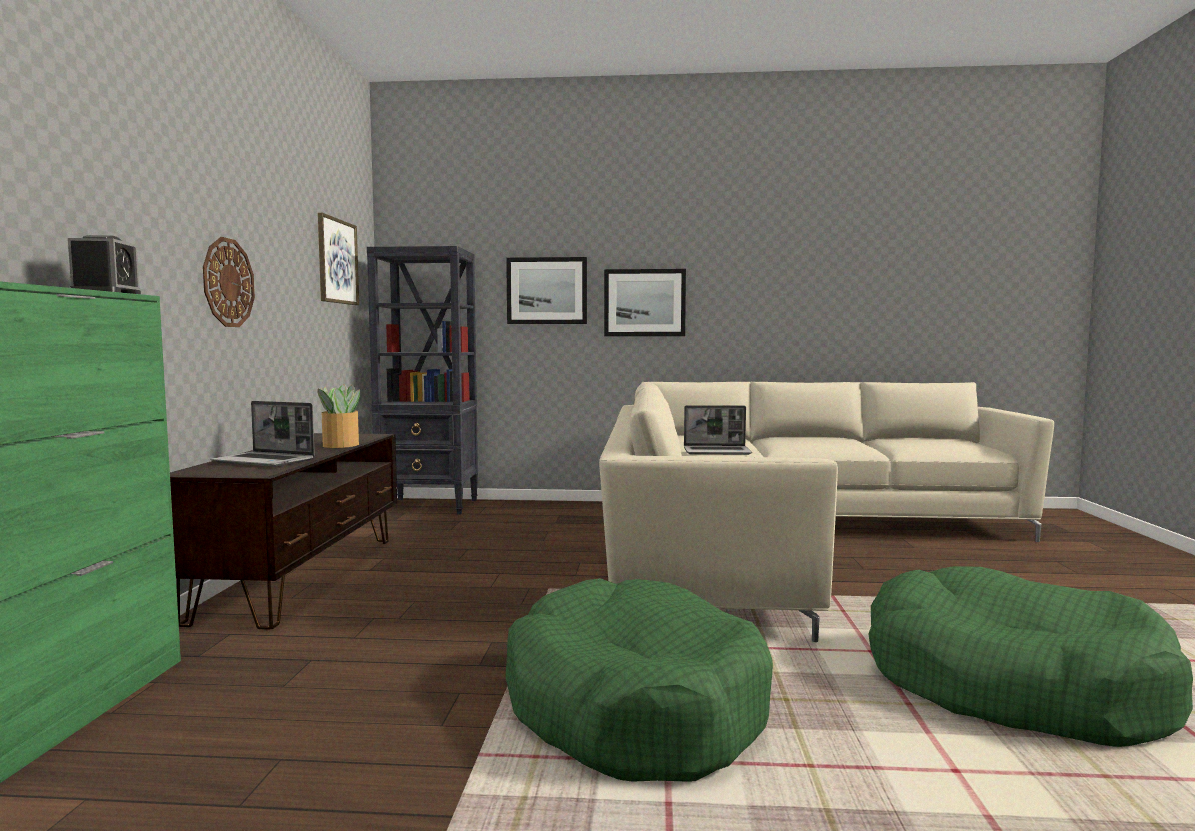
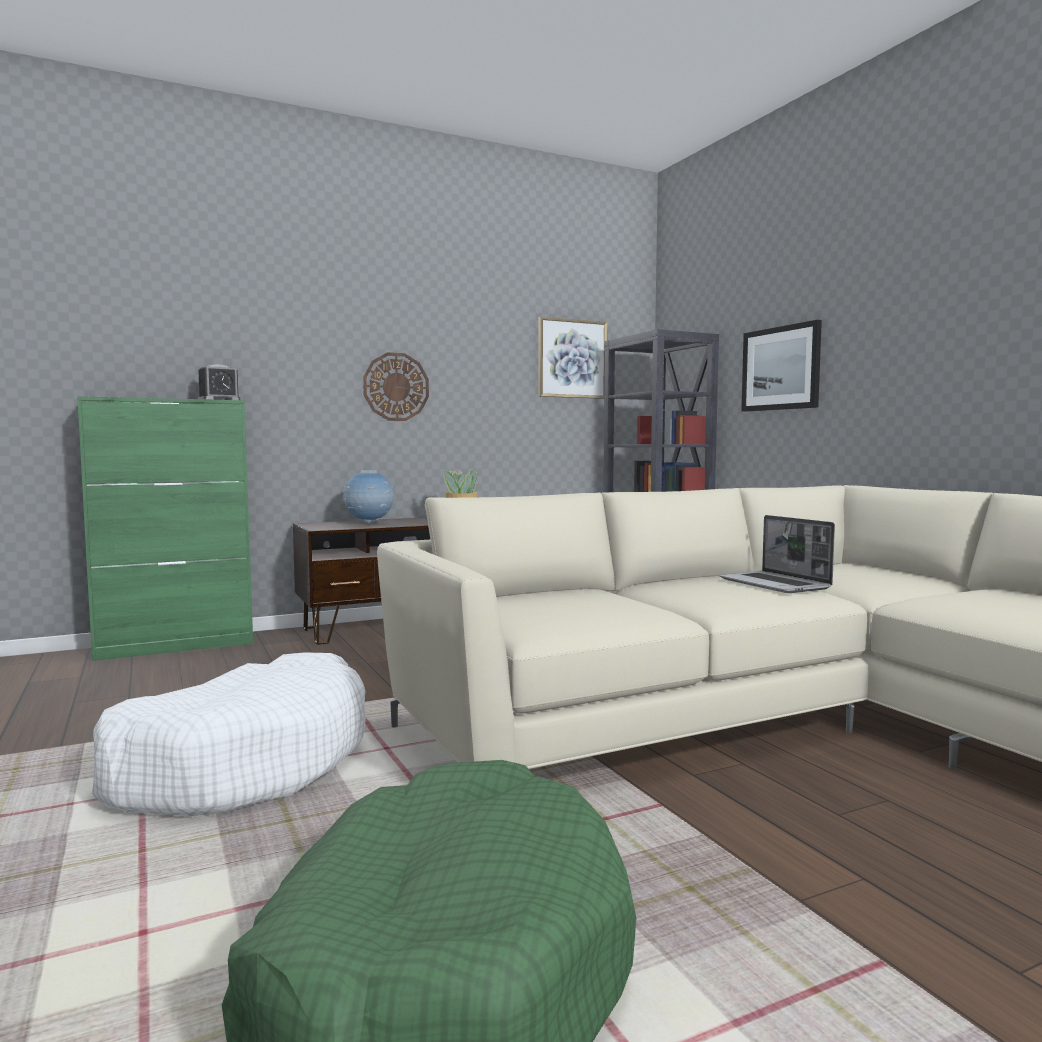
camera: 60 degrees right, 0 degrees up
(265, 461) = (369, 523): laptop -> globe
(632, 707) = (243, 763): green dog bed -> white dog bed
(644, 303) = (884, 373): picture -> none

